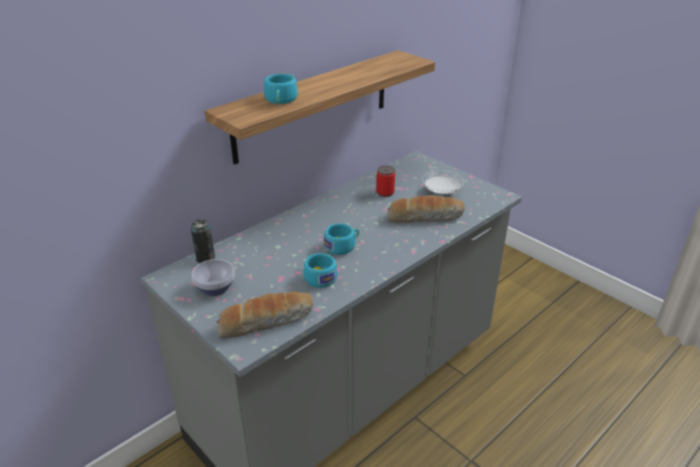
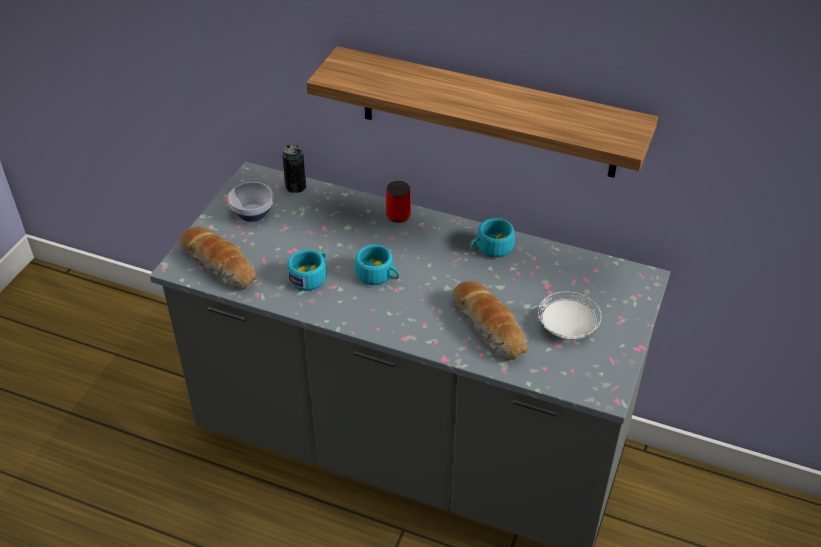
camera: 65 degrees right, 10 degrees up
(280, 101) = (395, 82): turquoise cup -> turquoise cup (490, 248)
(385, 193) = (523, 274): can -> can (398, 215)

